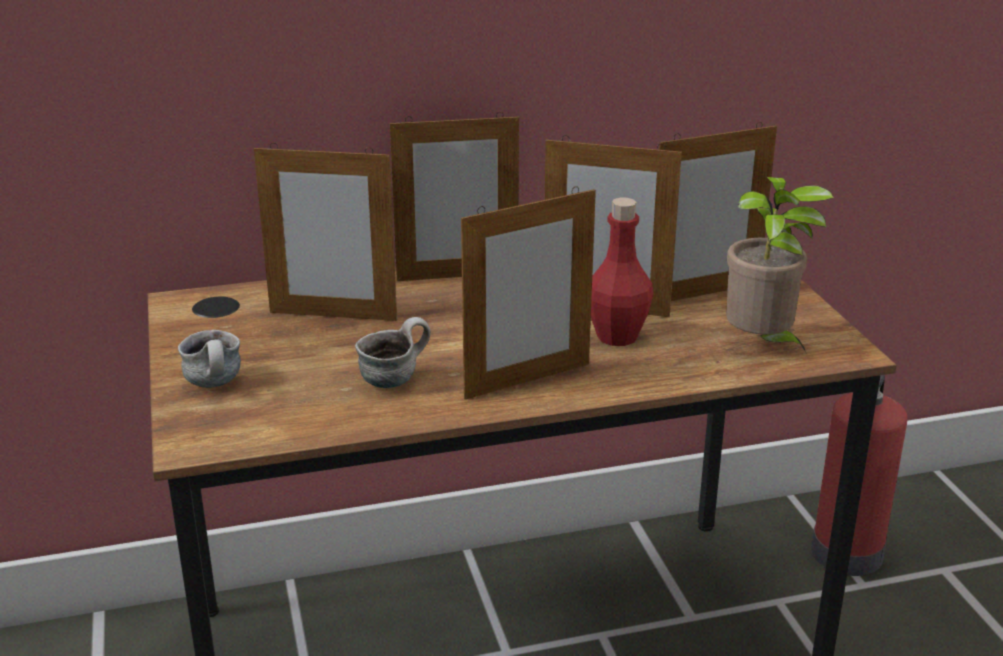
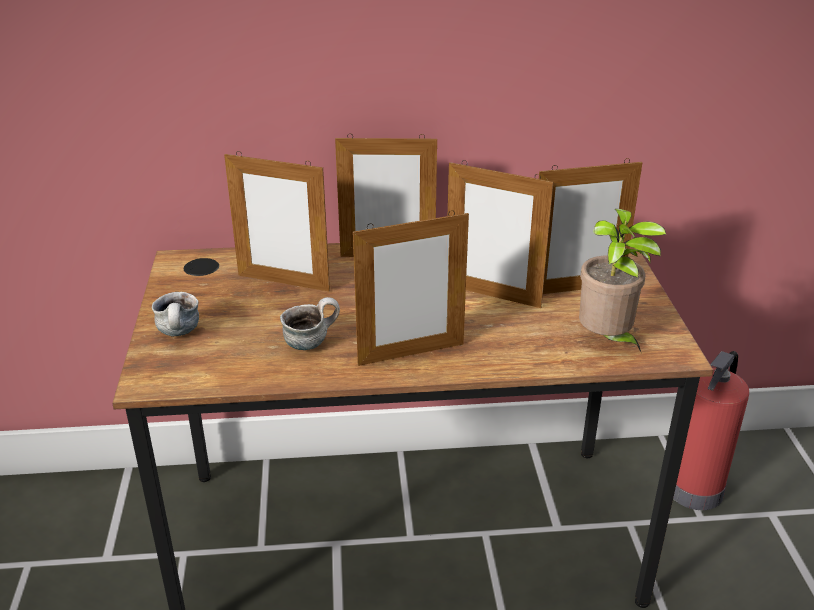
camera: 10 degrees right, 5 degrees up
(617, 336) = (493, 321): red bottle -> none

